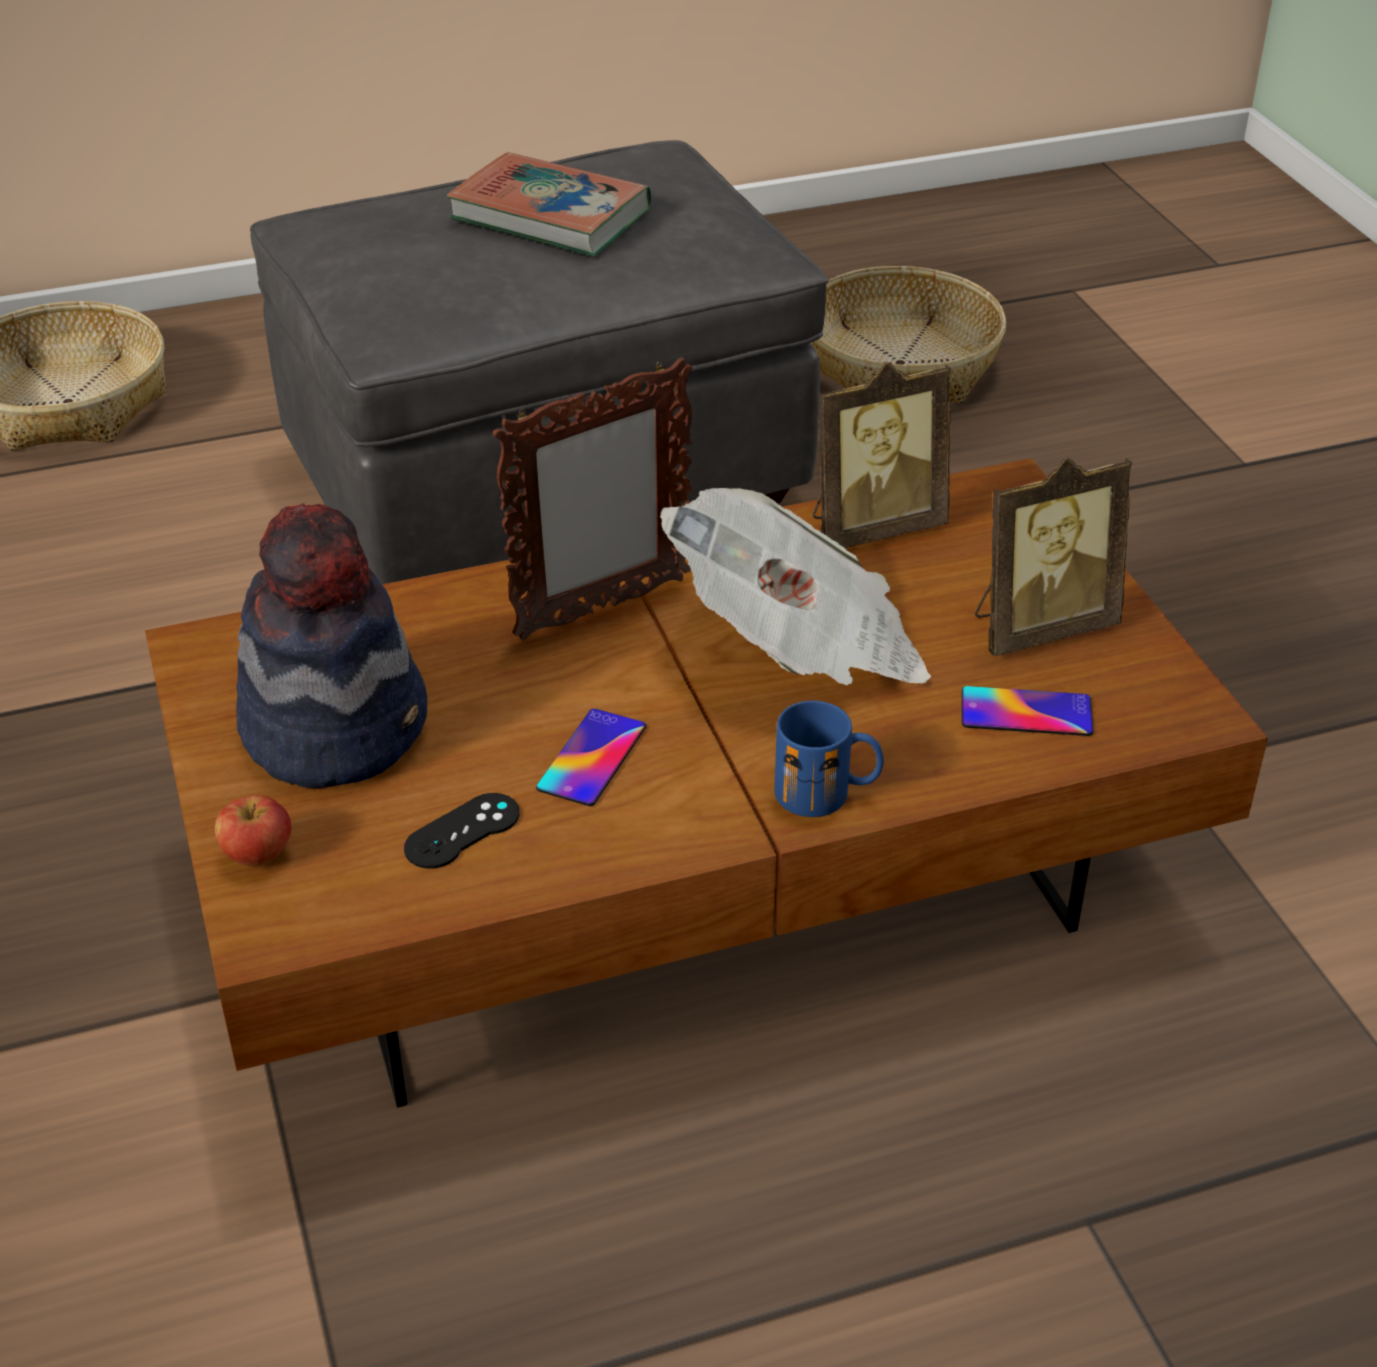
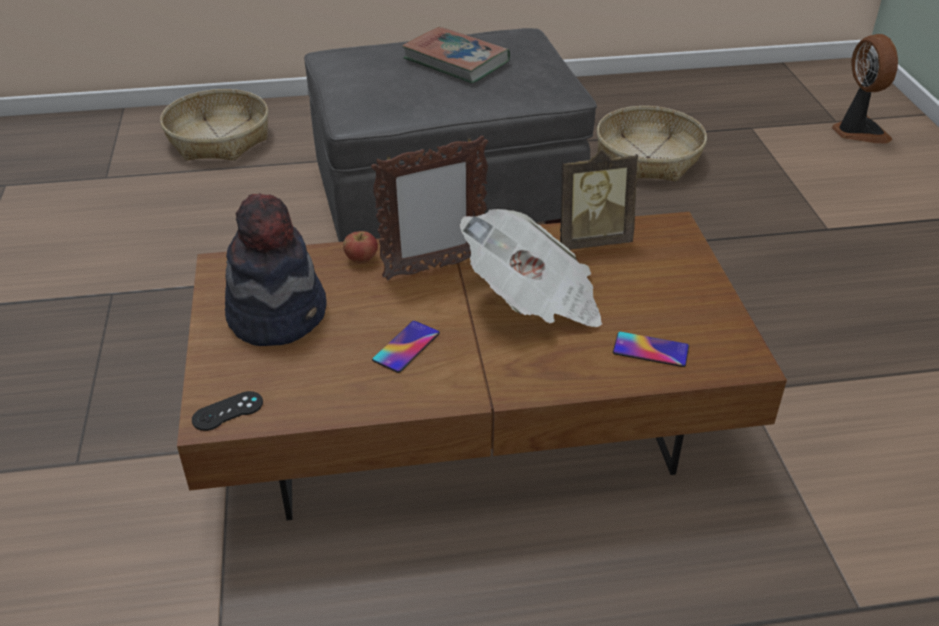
camera: 10 degrees right, 0 degrees up
(257, 854) = (218, 377): apple -> apple (361, 259)
(462, 831) = (327, 378): black game controller -> black game controller (228, 411)
(827, 793) = (528, 381): blue mug -> none
(1039, 626) = (670, 303): picture frame -> none
(1260, 280) = (857, 131): none -> fan

